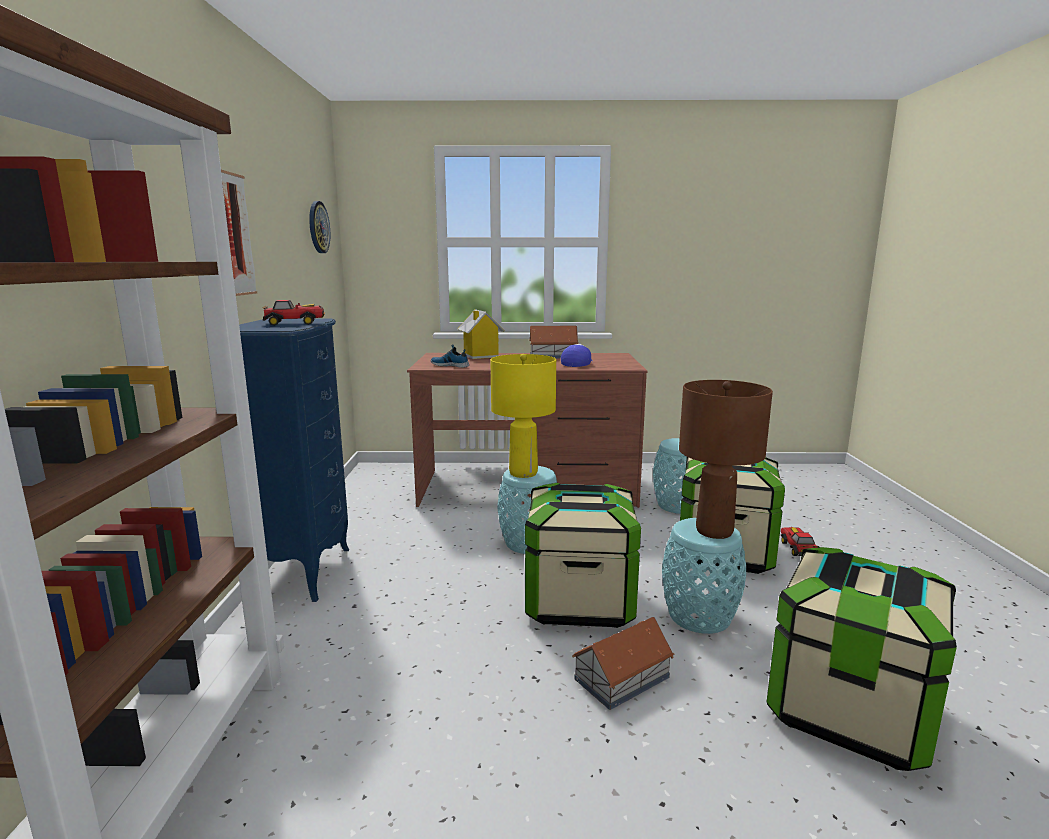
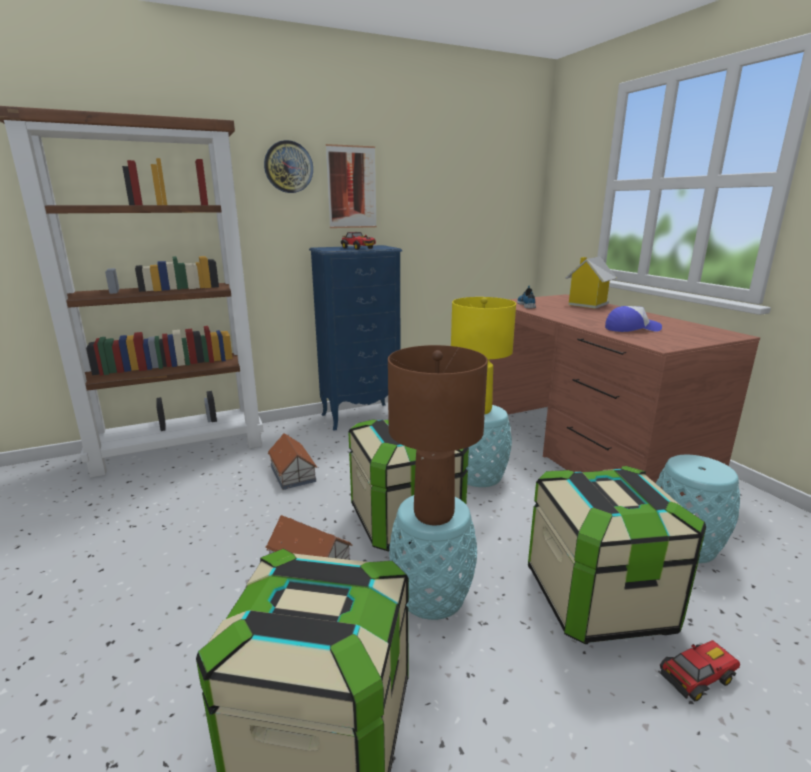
camera: 65 degrees right, 5 degrees up
(318, 227) = (495, 177): wall clock -> wall clock (288, 167)
(552, 356) = (648, 318): toy house -> toy house (293, 473)

